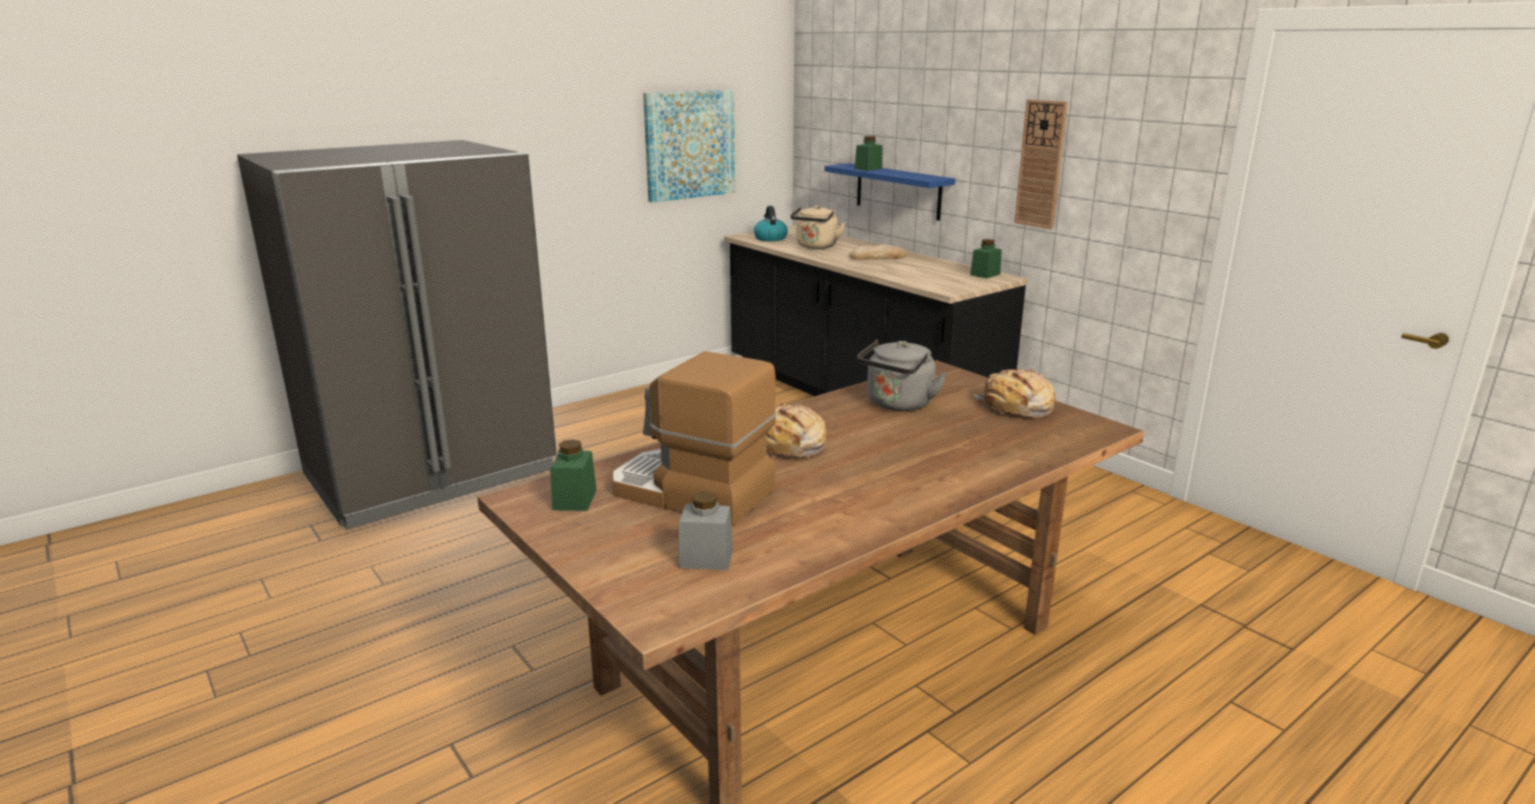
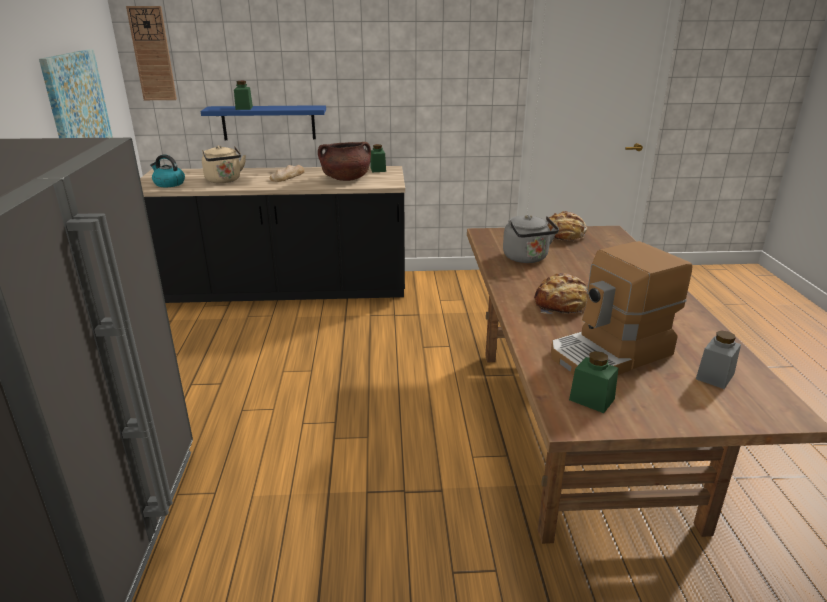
camera: 55 degrees left, 5 degrees up
(921, 273) = (346, 179): none -> brown cooking pot
(1041, 164) = (400, 86): wall clock -> wall clock (152, 54)

